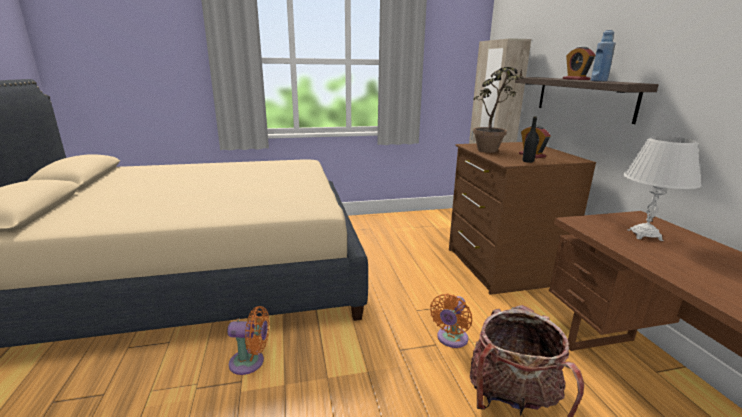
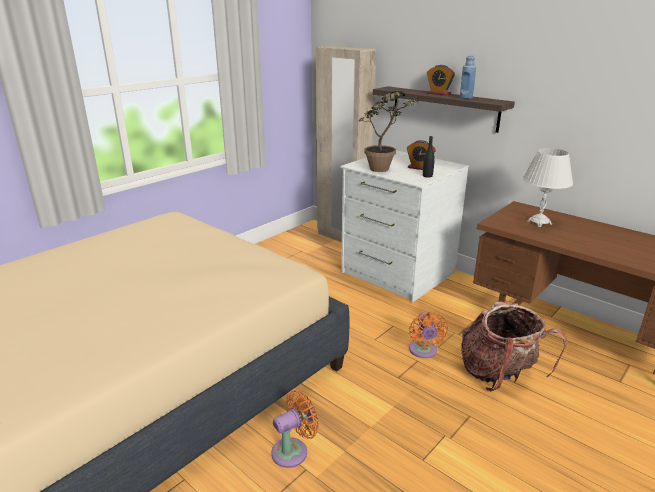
camera: 35 degrees left, 5 degrees up
(502, 266) = (397, 273): brown dresser -> white dresser

